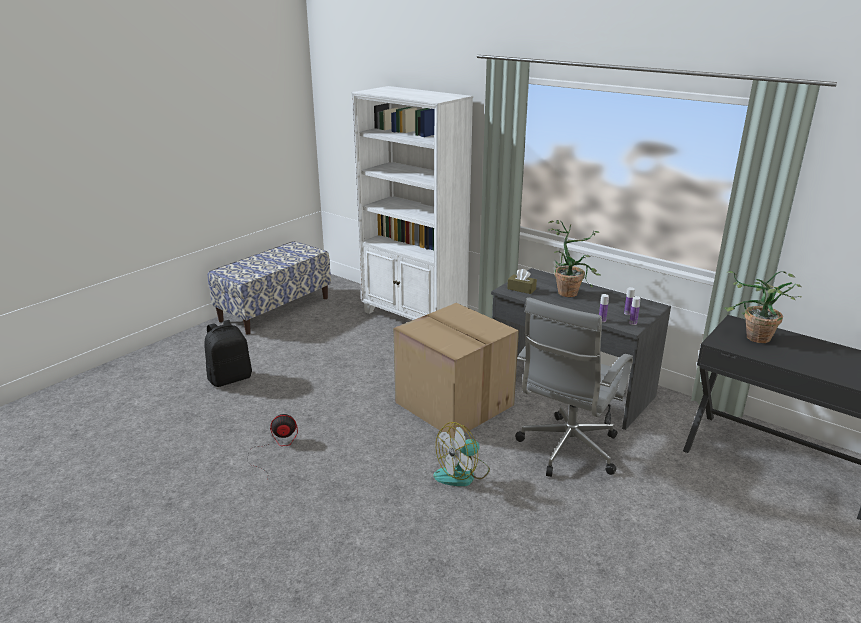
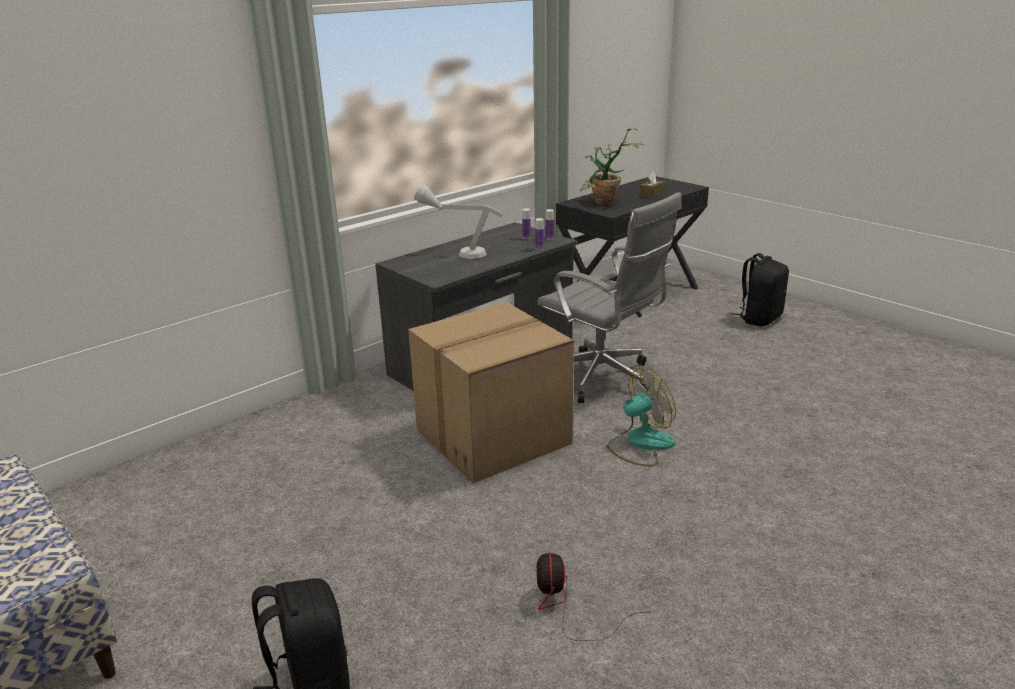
camera: 80 degrees left, 0 degrees up
(414, 317) = (222, 450): white bookcase -> none
(462, 473) = (640, 444): fan -> fan turned 90 degrees counterclockwise
(521, 289) = (438, 273): brown tissue box -> brown tissue box (652, 194)
(570, 291) = (458, 253): potted plant -> grey table lamp
(802, 574) = (759, 318): none -> black backpack

